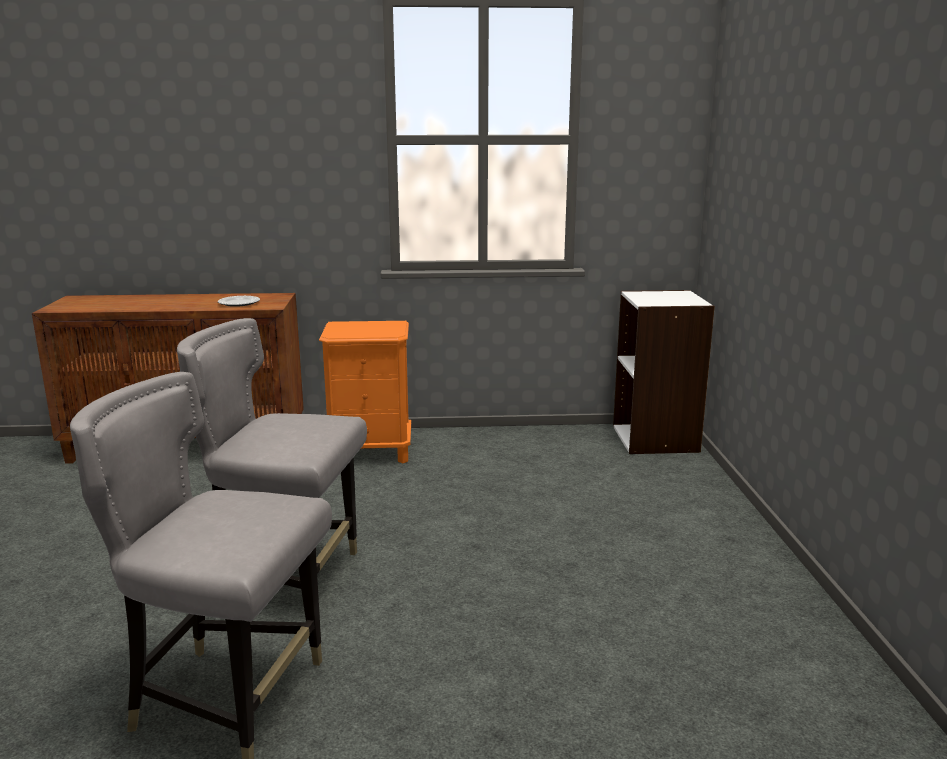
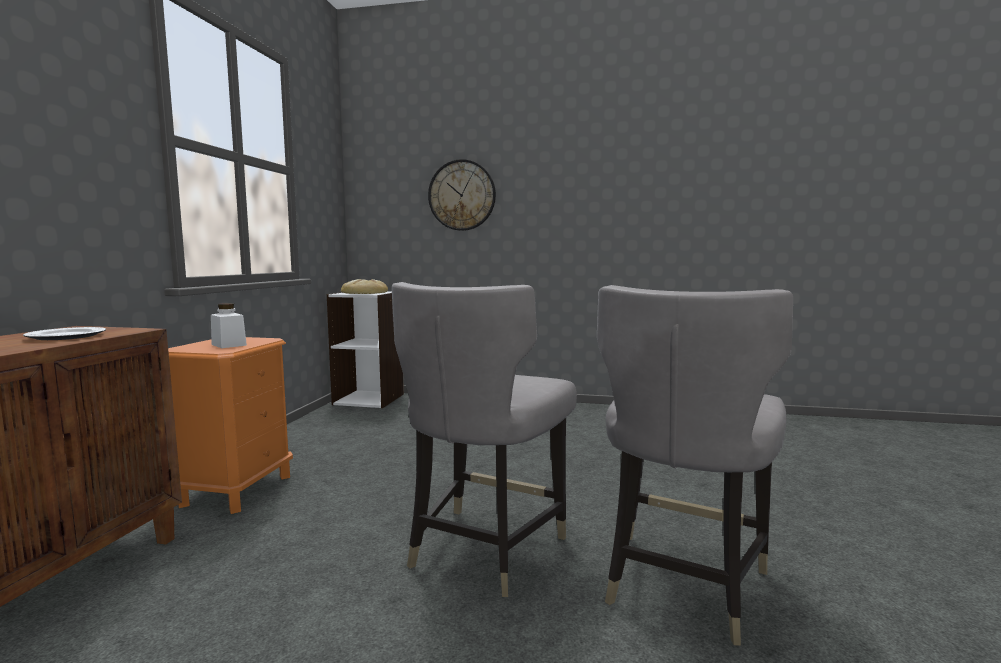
camera: 75 degrees left, 10 degrees down
(360, 330) = (229, 345): none -> white jar
(664, 298) = (365, 292): none -> bread
(777, 168) = (462, 195): none -> wall clock

